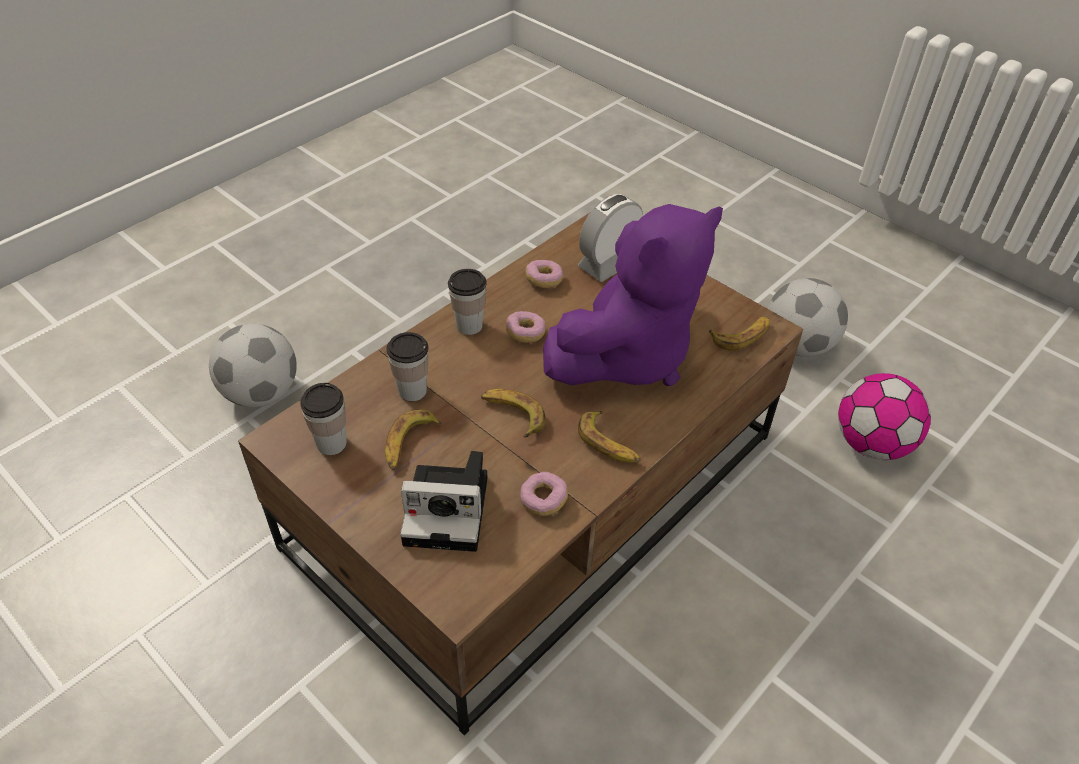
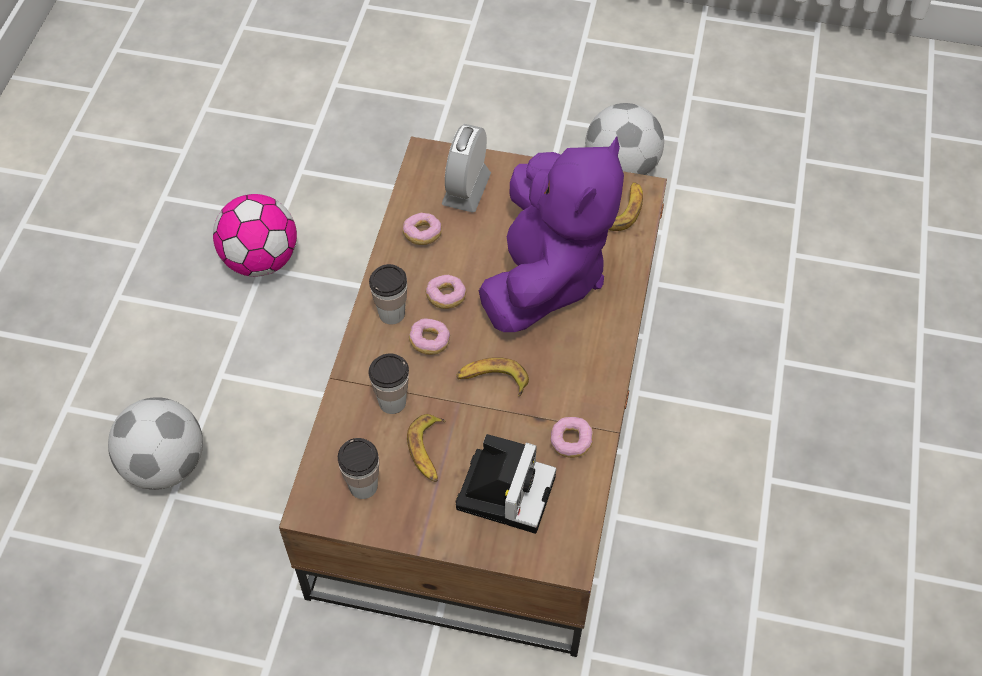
camera: 30 degrees left, 10 degrees up
(450, 509) = (505, 489): camera -> camera turned 45 degrees counterclockwise
(483, 360) = (429, 341): none -> donut
(608, 444) = (586, 366): banana -> none
(871, 444) = (732, 238): football -> football (261, 260)

